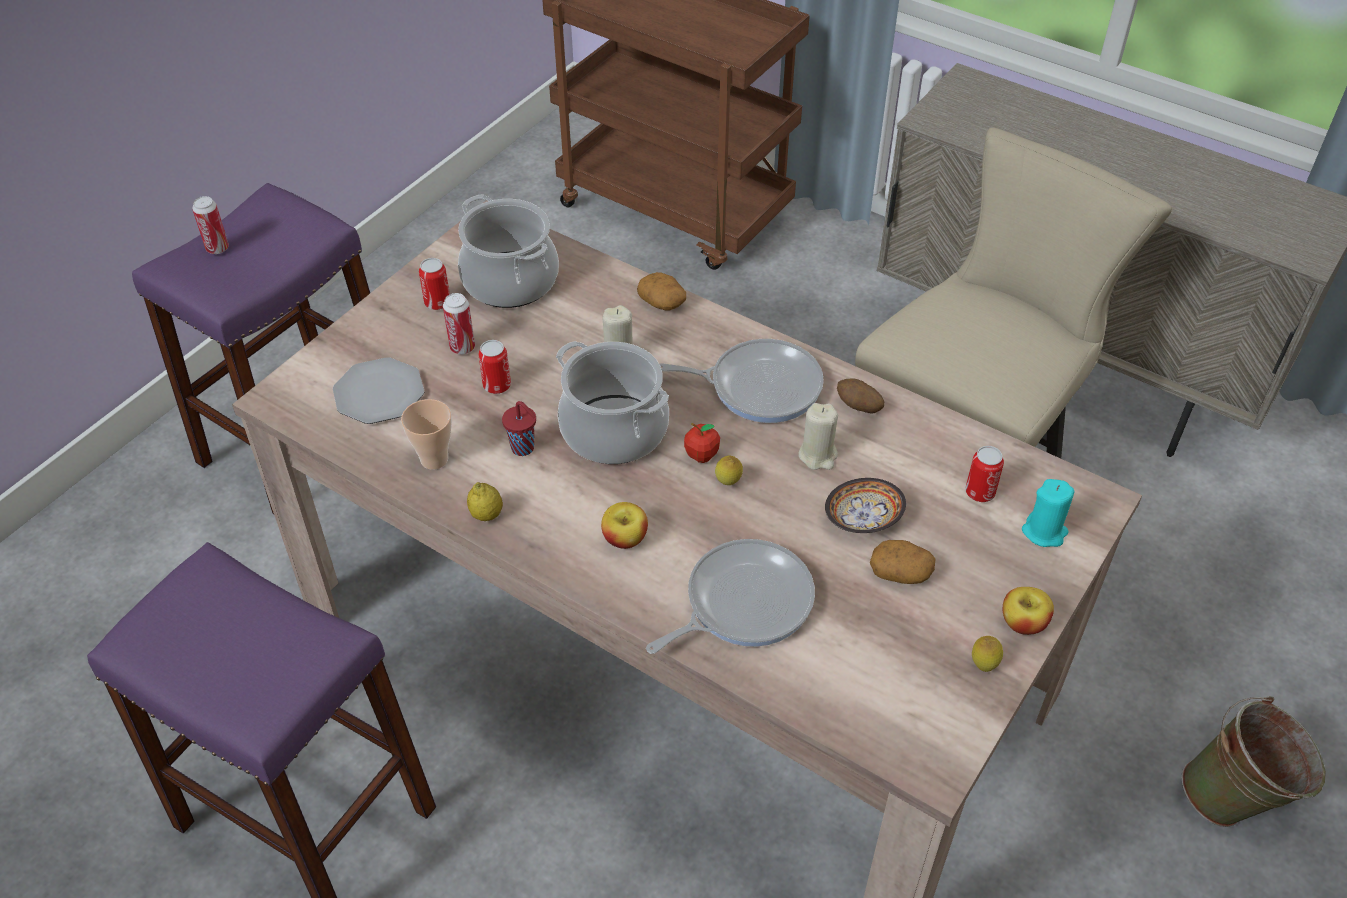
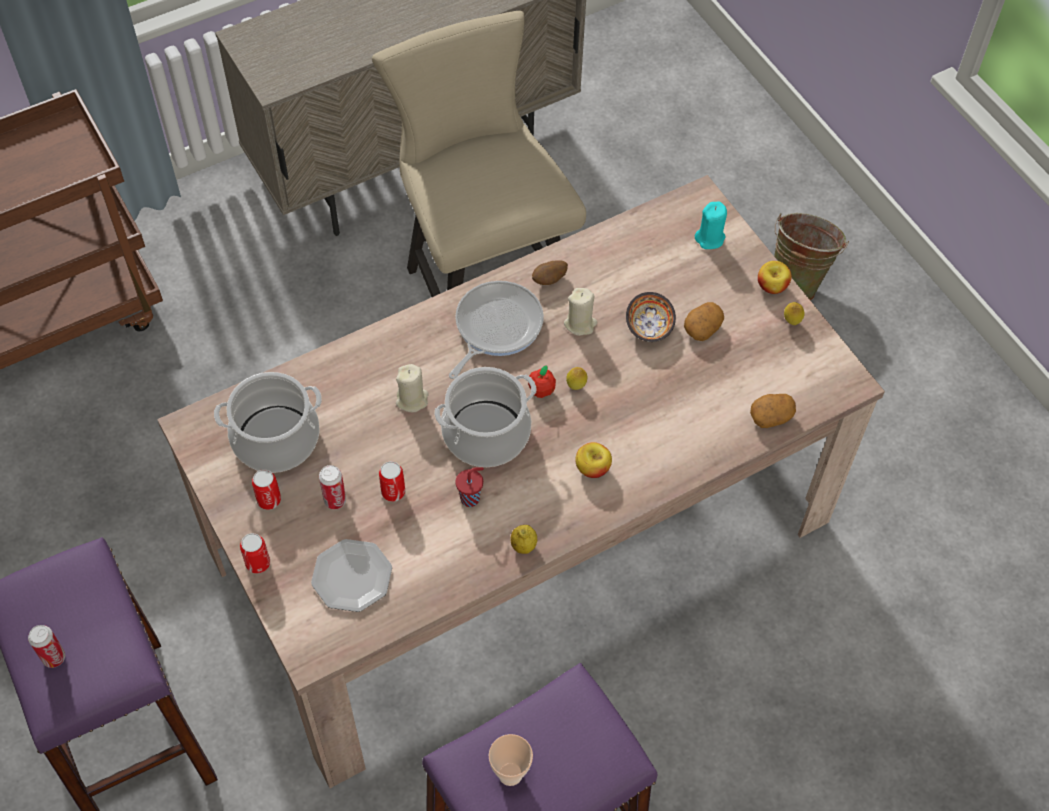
camera: 65 degrees left, 10 degrees up
(434, 459) = (447, 561): cup -> cup (510, 773)
(662, 302) = (369, 347): potato -> potato (771, 416)
(742, 603) = (682, 424): frying pan -> none
(980, 492) = (661, 253): can -> can (258, 563)

